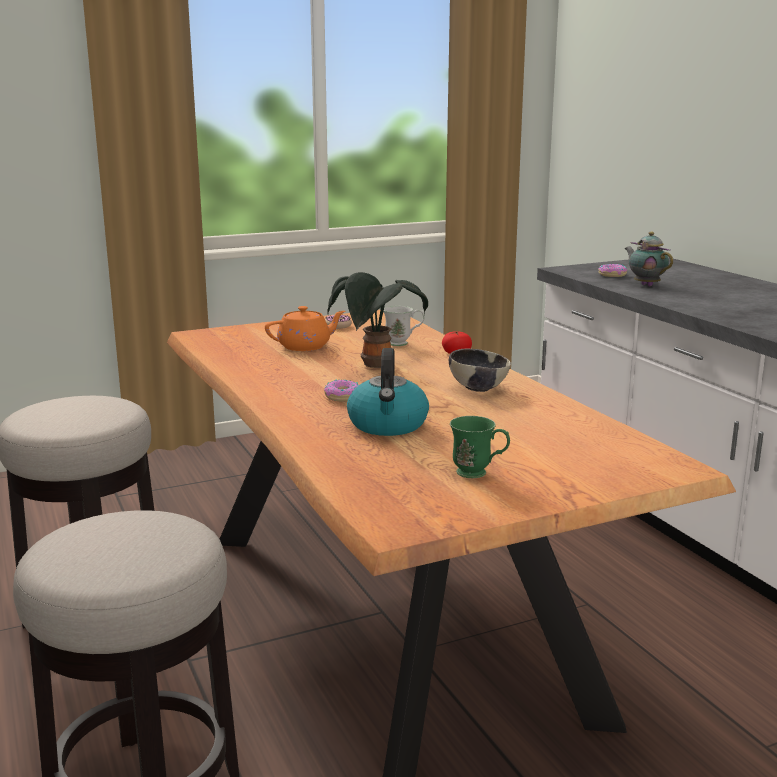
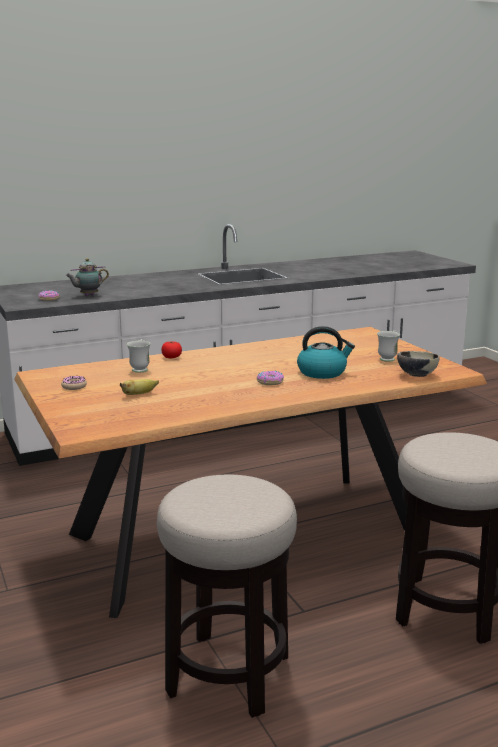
camera: 90 degrees left, 0 degrees up
(305, 346) = (139, 394): orange teapot -> banana
(376, 366) = (200, 375): potted plant -> none
(478, 388) = (251, 354): bowl -> bowl (416, 375)
(479, 474) = (388, 358): green mug -> white mug

